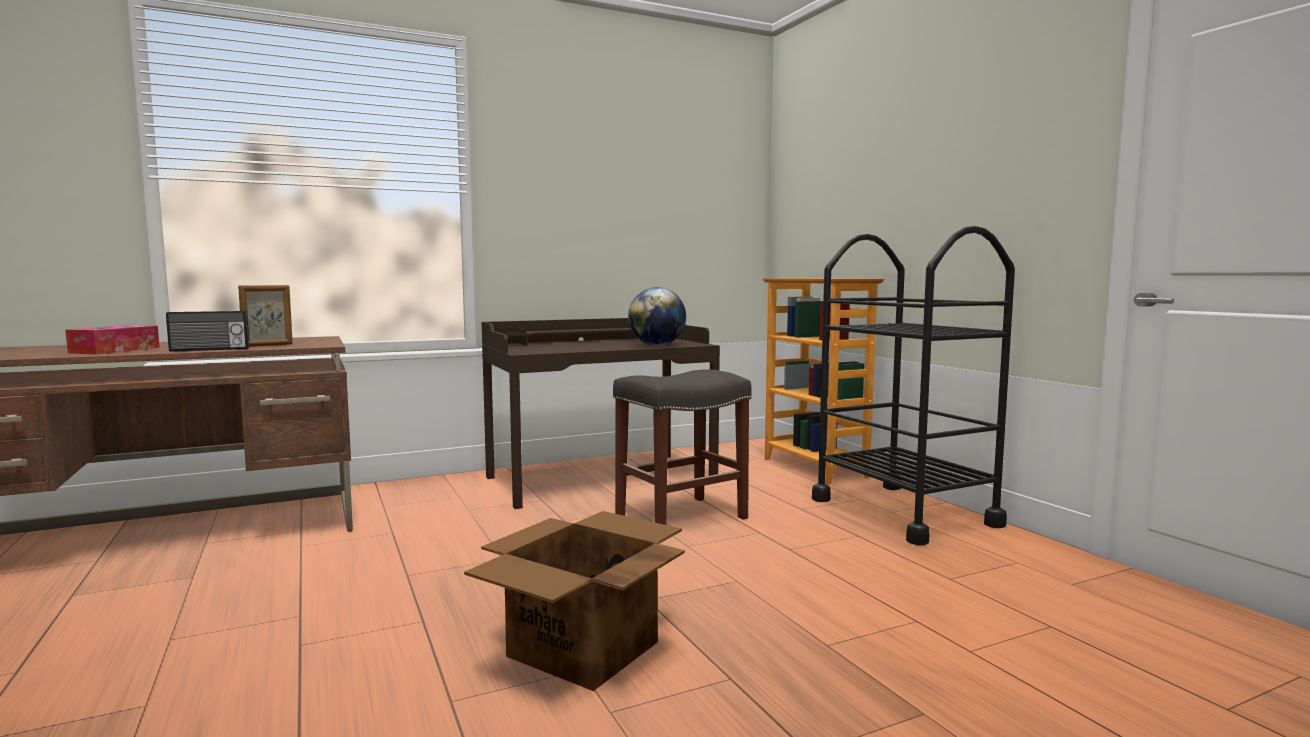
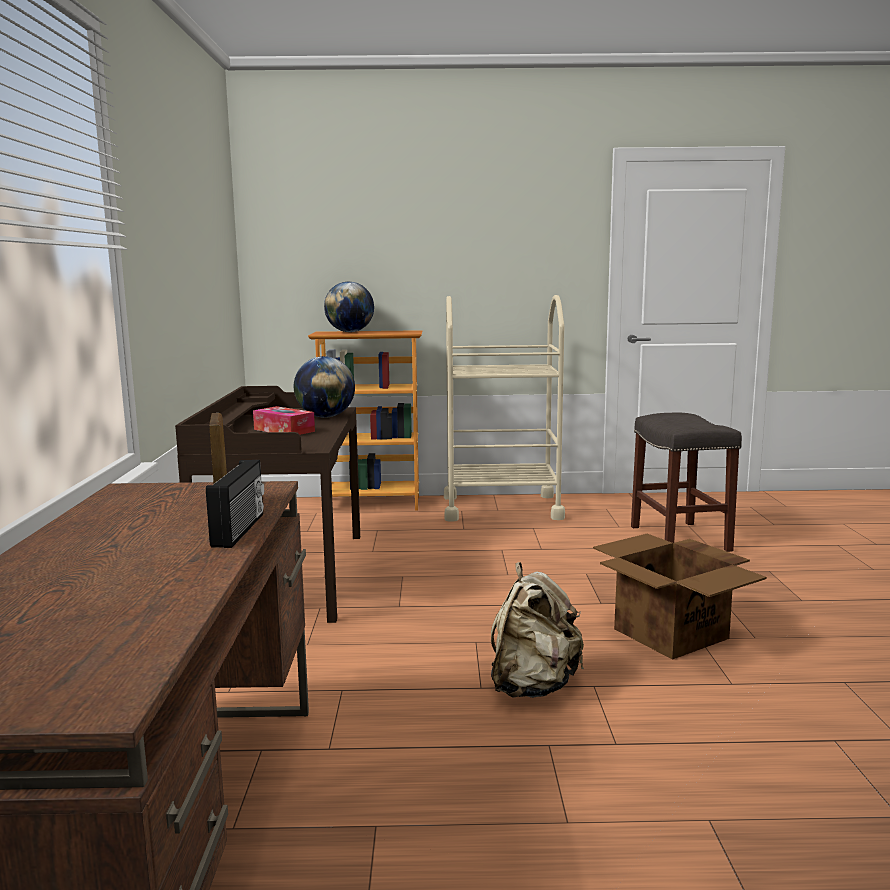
camera: 65 degrees left, 5 degrees up
(115, 350) = (140, 580): tissue box -> tissue box (284, 430)
(414, 594) = (533, 686): none -> beige backpack
(680, 517) = (441, 565): grey stool -> grey stool (681, 539)
(815, 278) = (350, 332): none -> globe
(903, 512) = (501, 508): black cart -> beige cart

